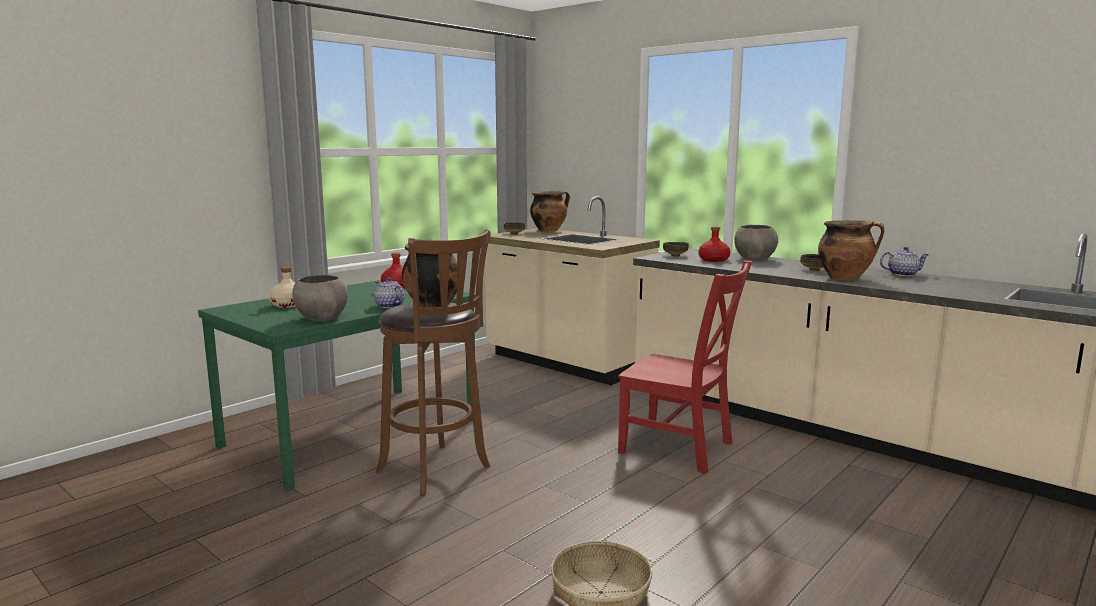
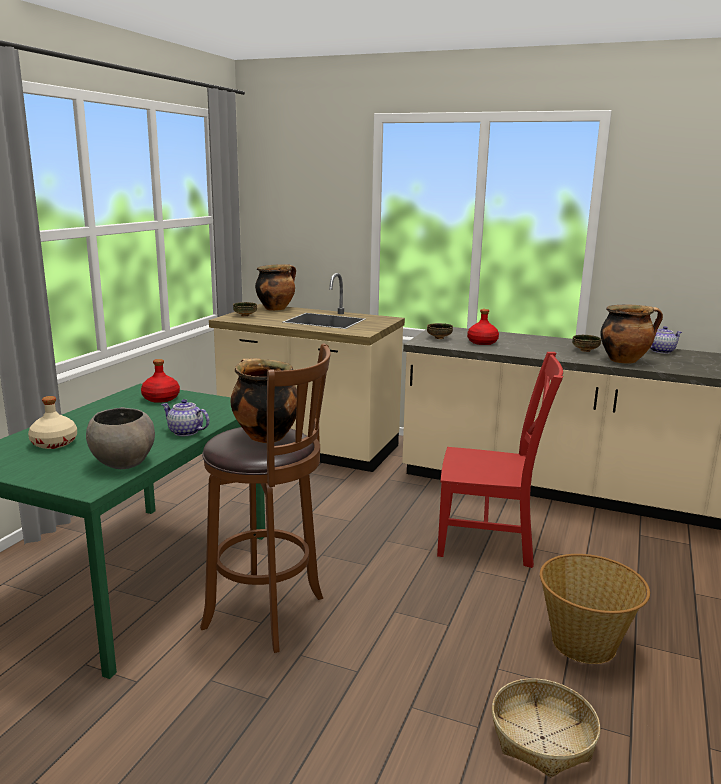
camera: 20 degrees left, 5 degrees up
(706, 536) = (585, 644): none -> basket
(754, 259) = (515, 338): grey bowl -> none

